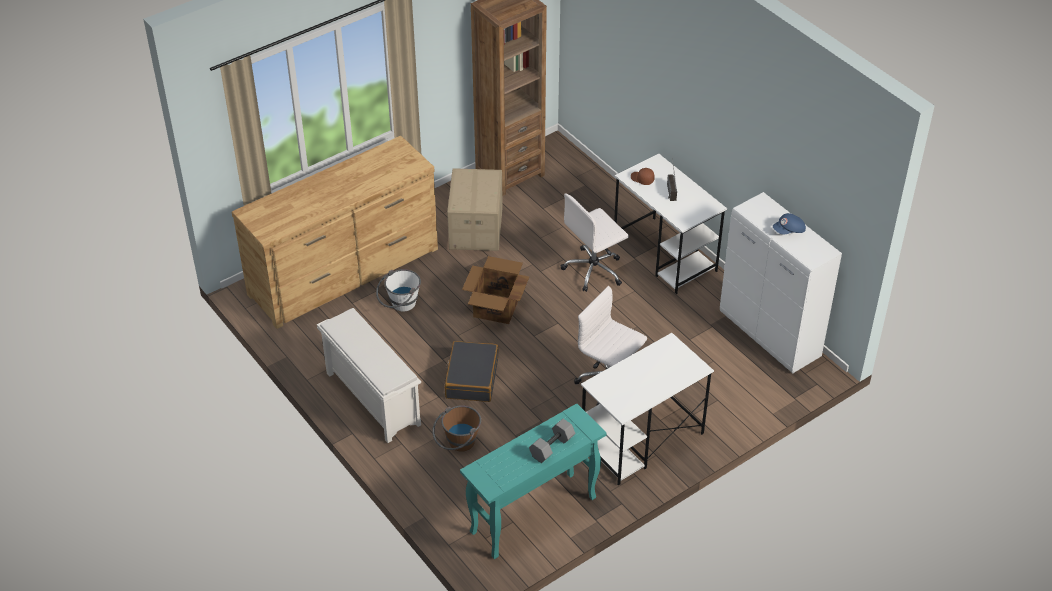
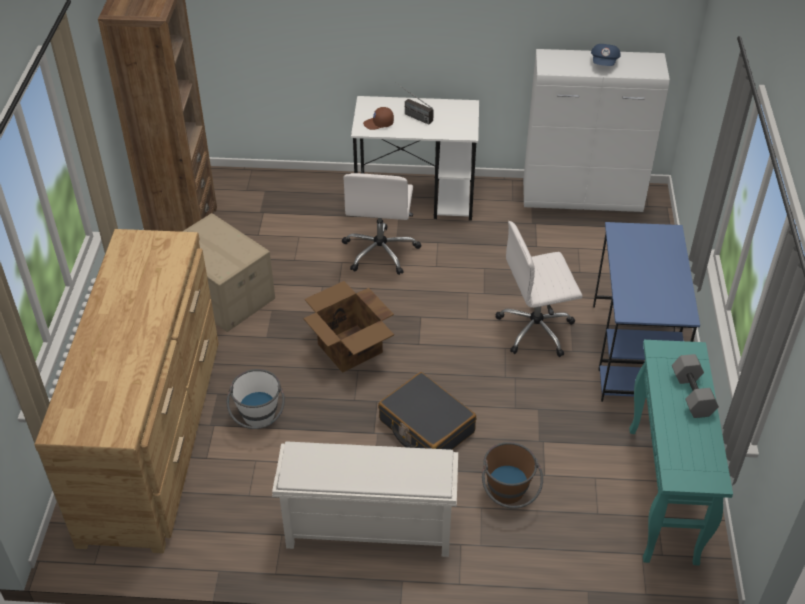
camera: 50 degrees left, 0 degrees up
(641, 441) = (632, 353): white desk -> blue desk

